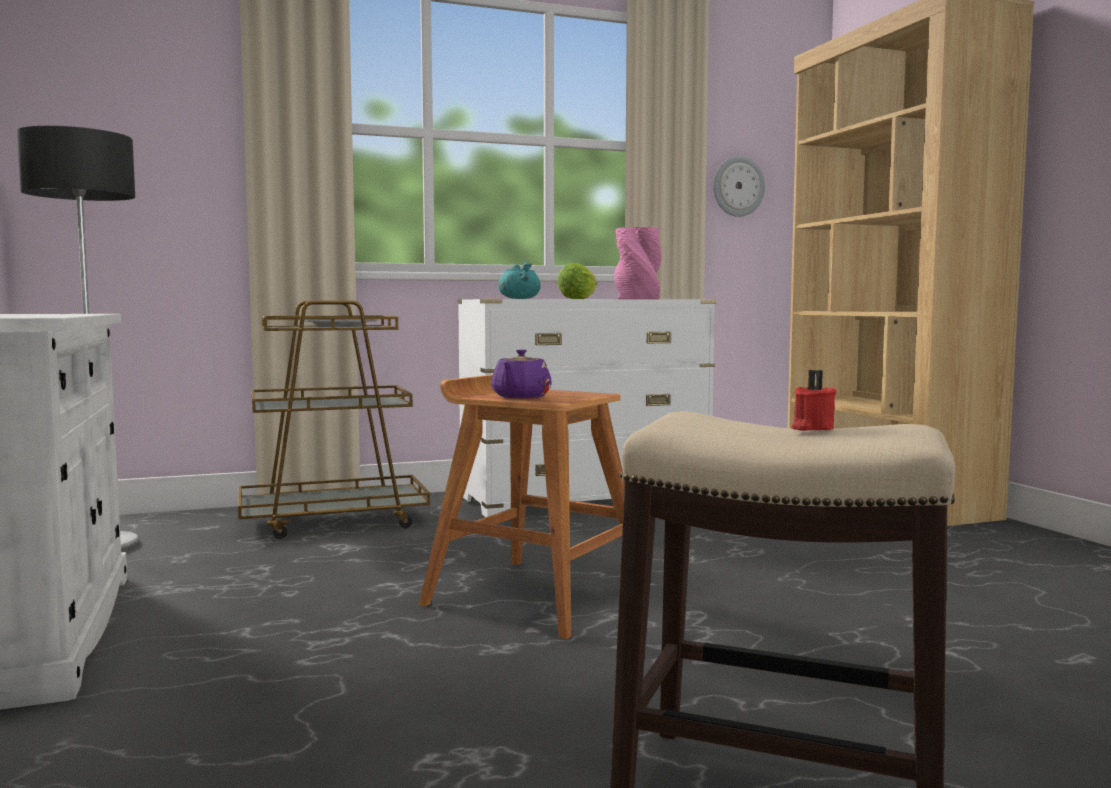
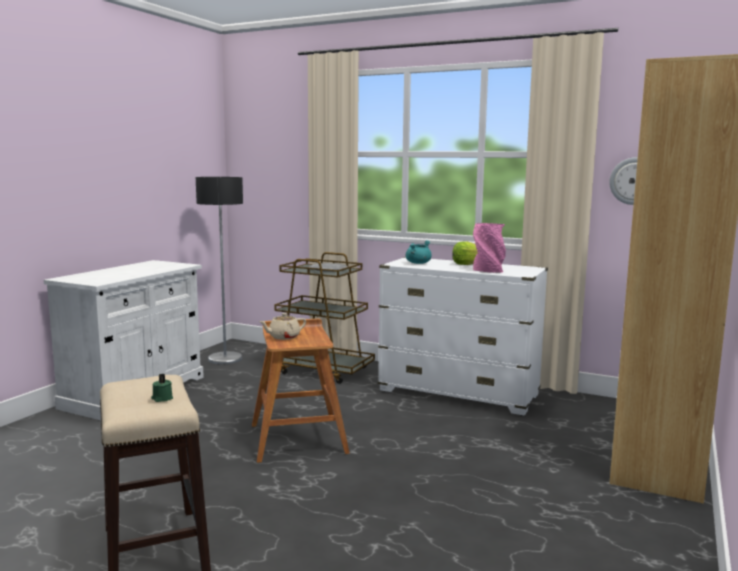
camera: 45 degrees right, 5 degrees up
(520, 397) = (283, 337): purple teapot -> beige teapot
(811, 428) = (162, 398): red candle -> green candle

